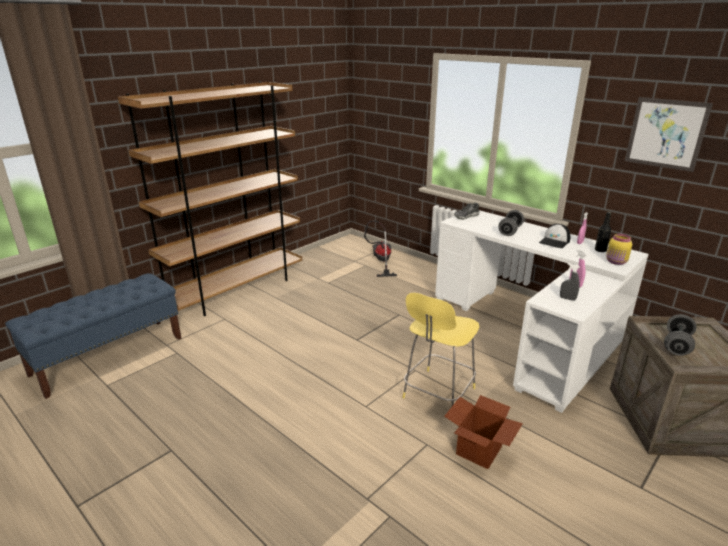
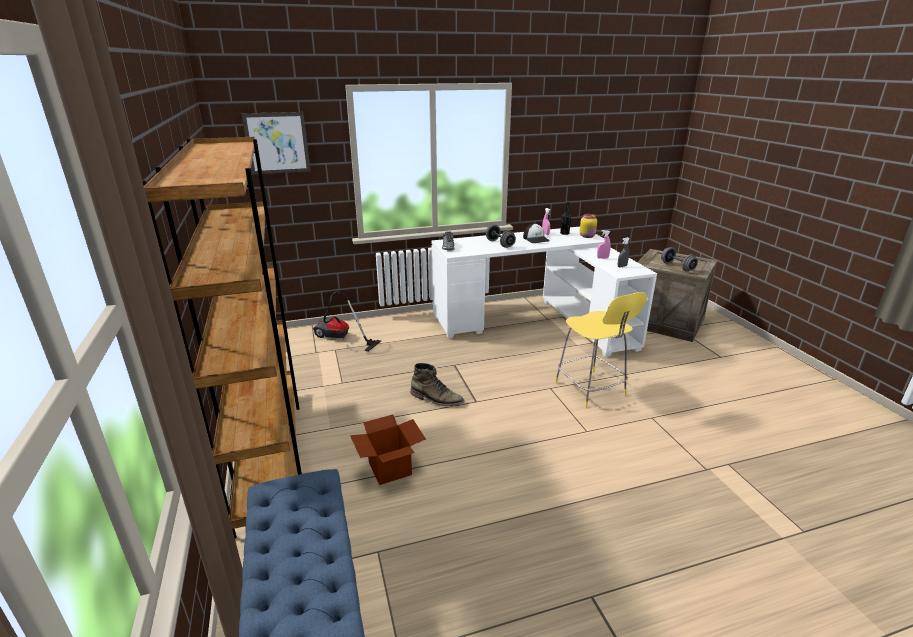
camera: 60 degrees left, 0 degrees up
(343, 322) = (436, 399): none -> green boot
(478, 450) = (667, 397): cardboard box -> cardboard box (389, 468)
(666, 133) = (571, 135): picture -> picture (277, 143)

